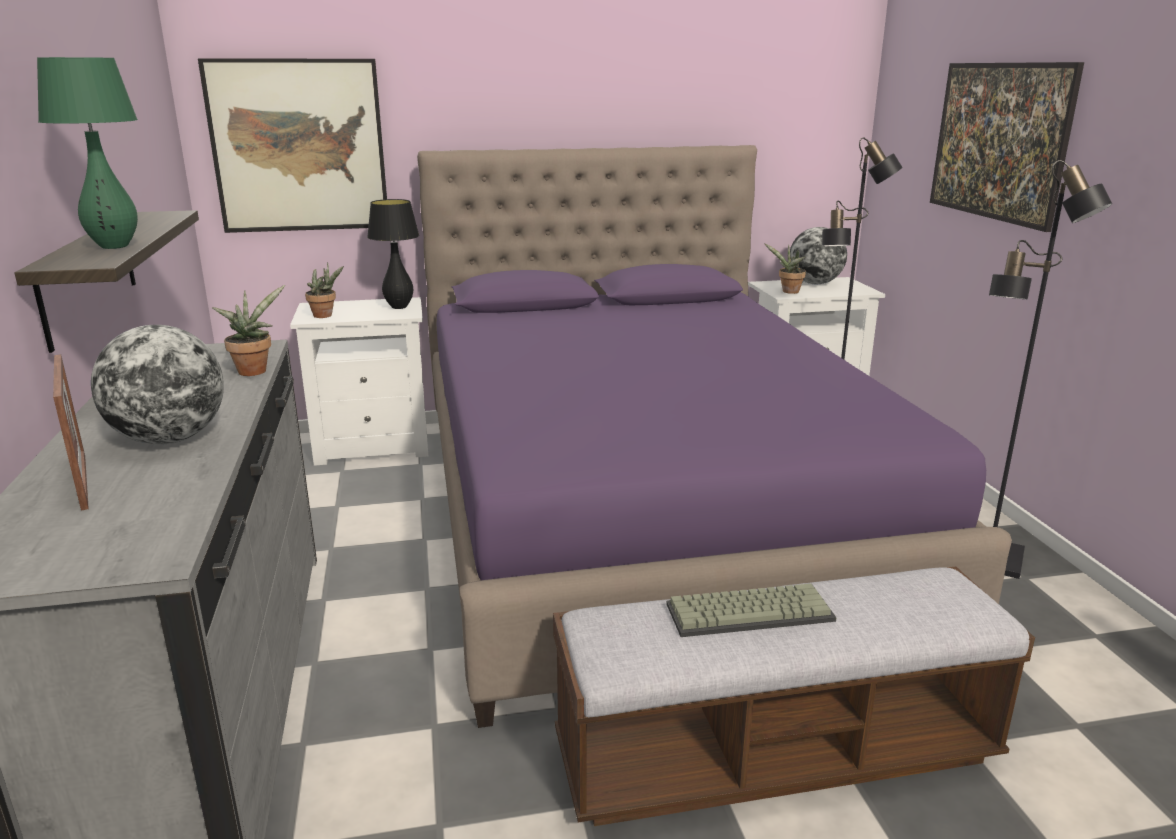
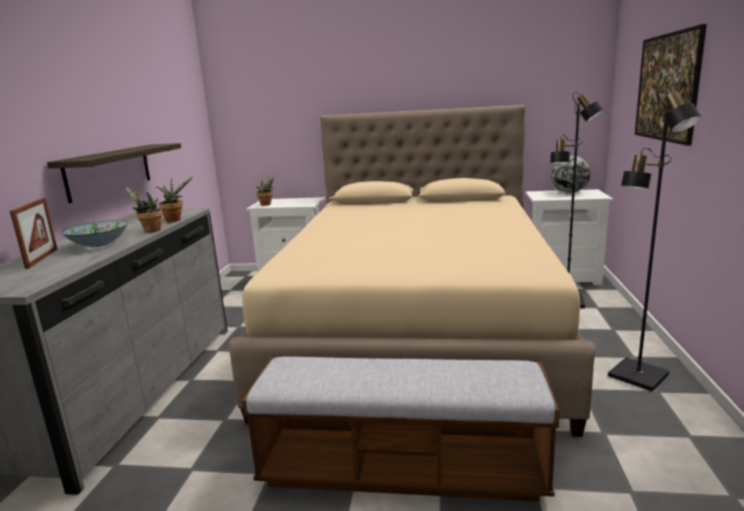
camera: 20 degrees right, 5 degrees down
(114, 247) = (108, 154): green table lamp -> none
(170, 439) = (99, 245): globe -> bowl
(299, 146) = (263, 115): picture -> none
(399, 307) = (307, 201): black table lamp -> none
(645, 514) = (418, 326): purple bed -> beige bed
(750, 611) = (374, 368): keyboard -> none
(788, 292) = (545, 196): potted plant -> potted plant (150, 230)

